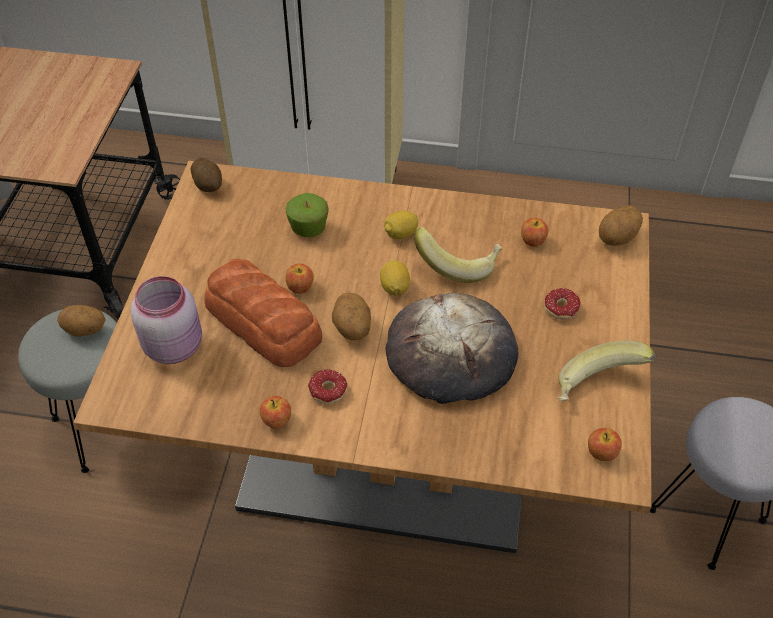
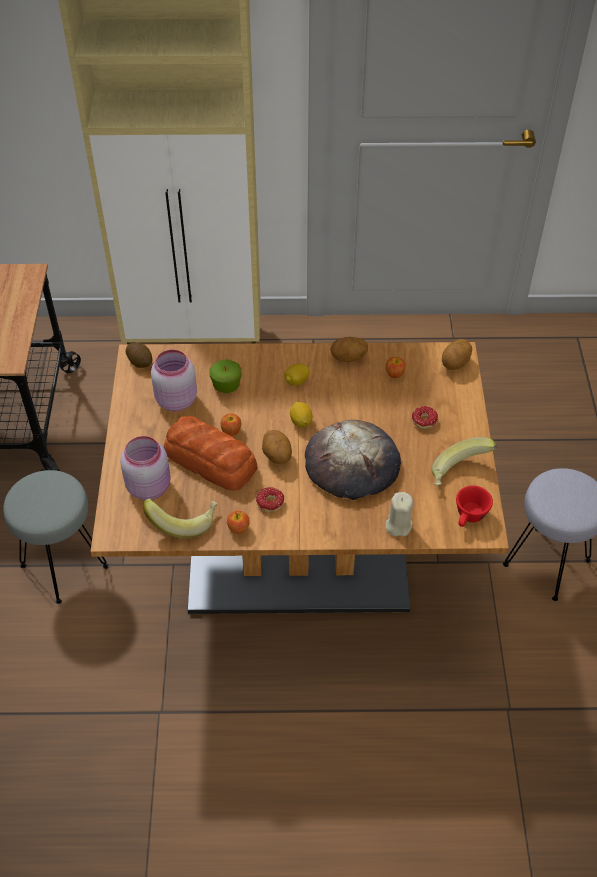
camera: 10 degrees left, 0 degrees up
(85, 331) = (54, 488): potato -> potato (348, 358)
(239, 237) = (175, 399): none -> pink jar
(458, 264) = (344, 398): banana -> banana (183, 521)
(497, 449) = (398, 525): none -> beige candle
(601, 452) = (469, 517): apple -> red cup

